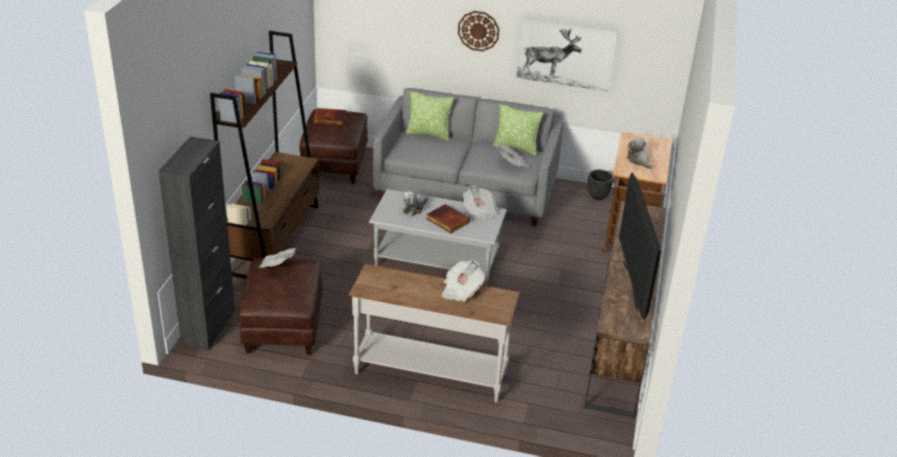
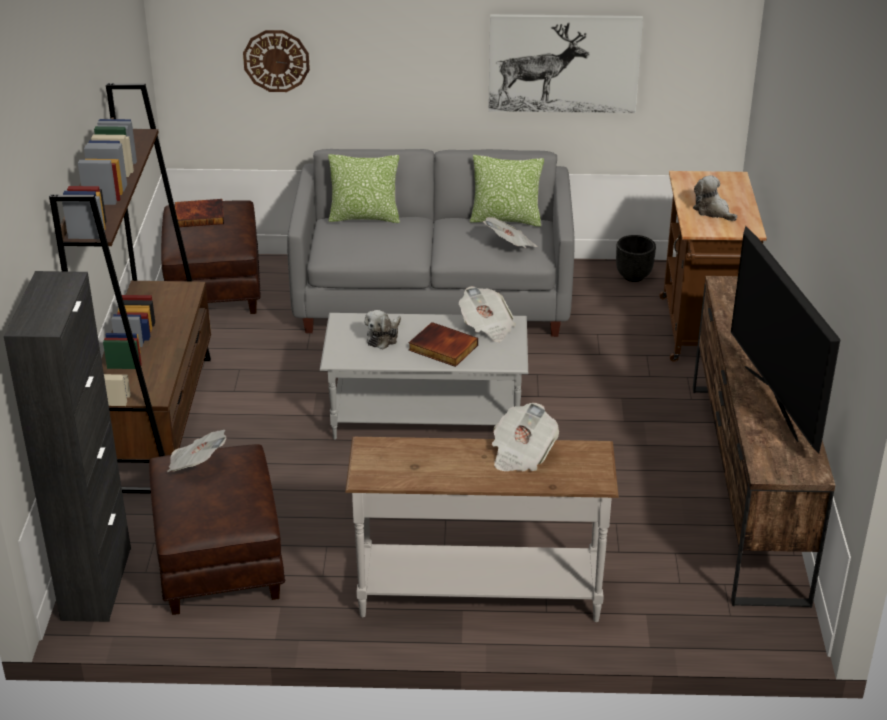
camera: 10 degrees left, 0 degrees up
(478, 30) = (422, 44): wall clock -> wall clock (276, 60)

